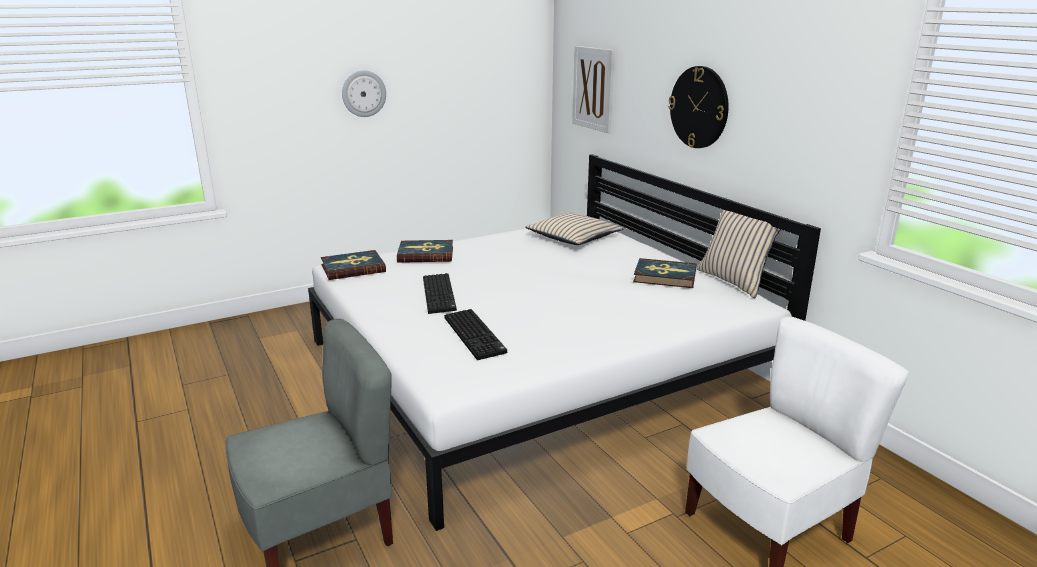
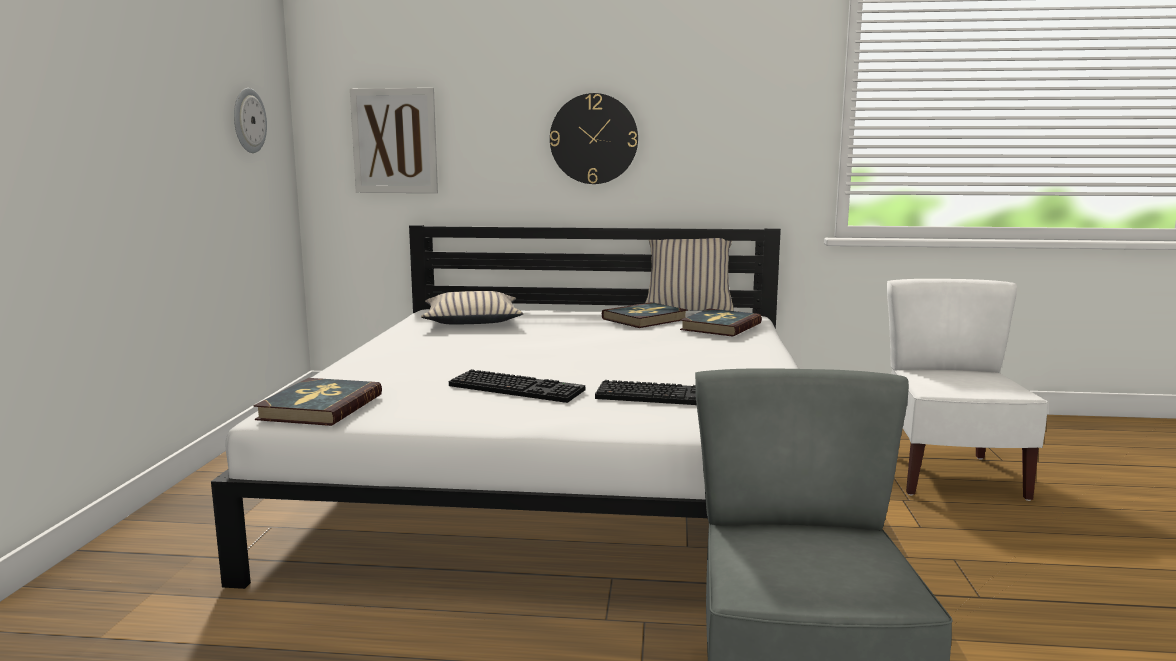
camera: 55 degrees left, 10 degrees down
(363, 93) = (115, 138): wall clock -> wall clock (248, 120)
(426, 254) = (368, 370): book -> book (720, 326)

